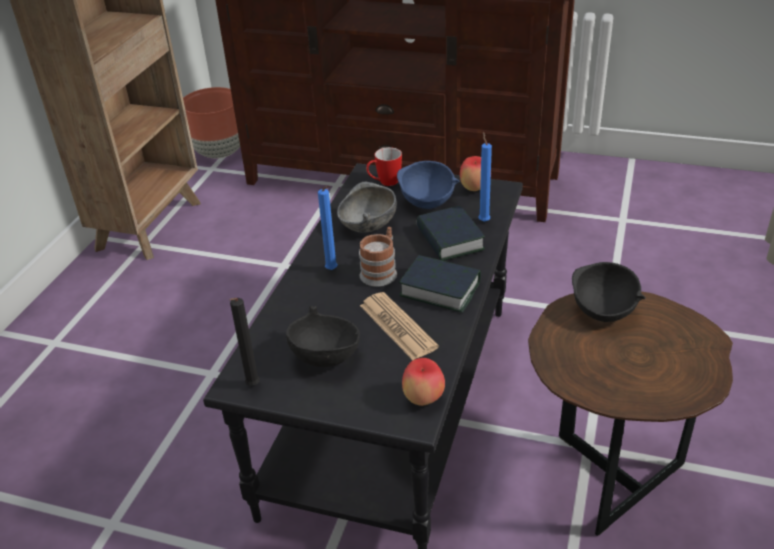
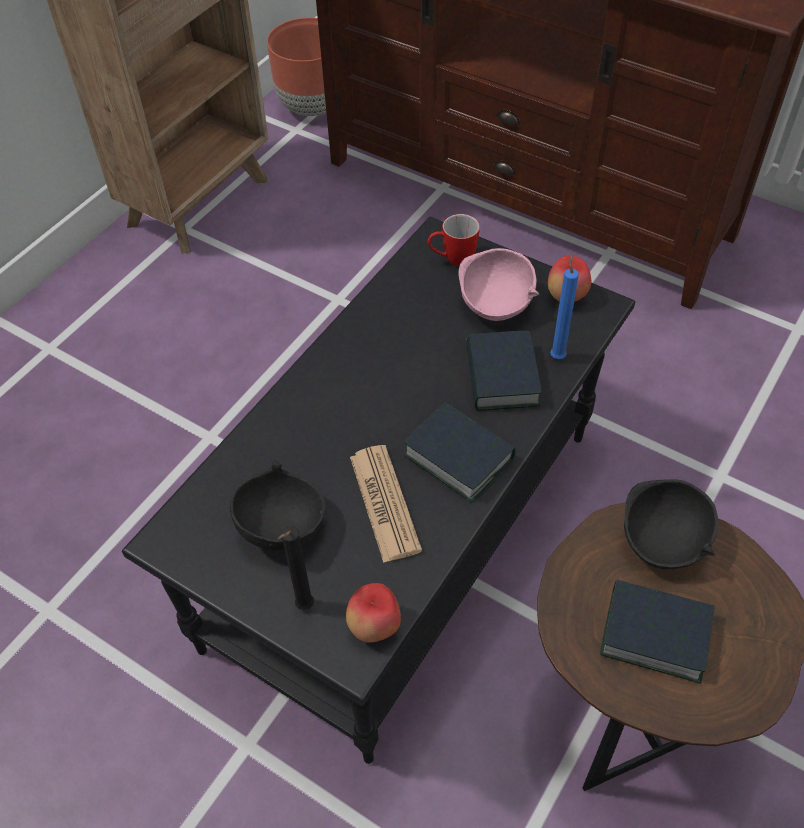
camera: 15 degrees right, 15 degrees up
(252, 386) = (181, 548): black candle -> black candle (303, 607)
(332, 271) = (336, 391): blue candle -> none
(367, 226) = (405, 328): grey bowl -> none
(381, 271) = (395, 408): mug -> none
(427, 202) = (496, 305): blue bowl -> pink bowl
(623, 362) = (654, 634): none -> book

